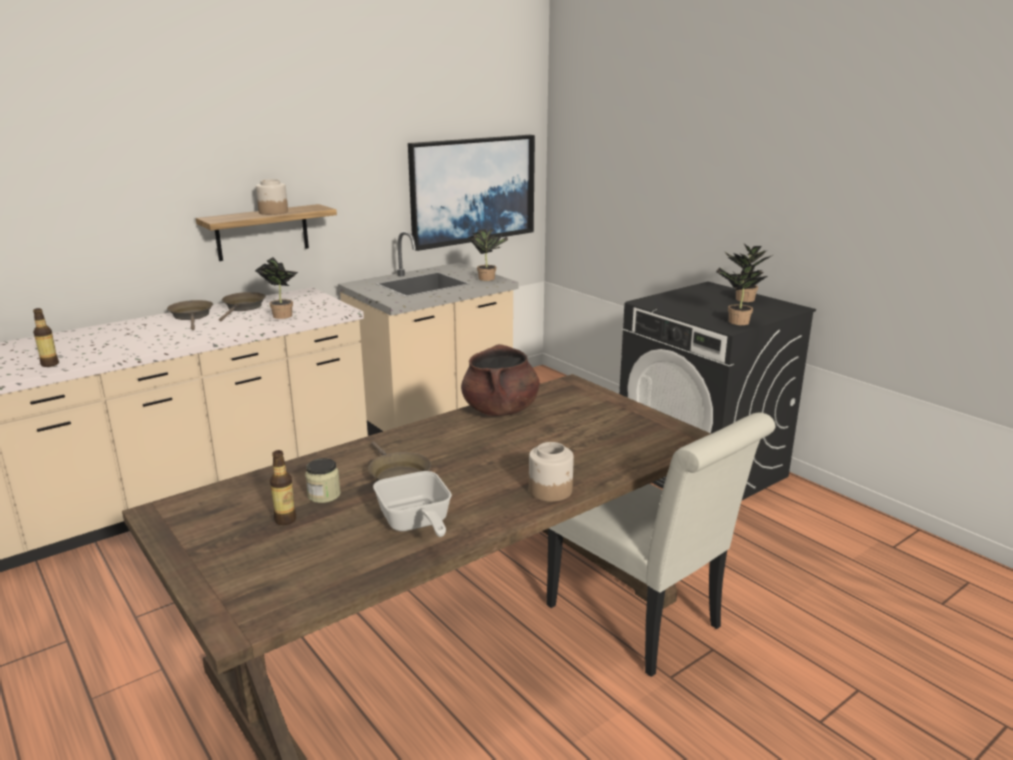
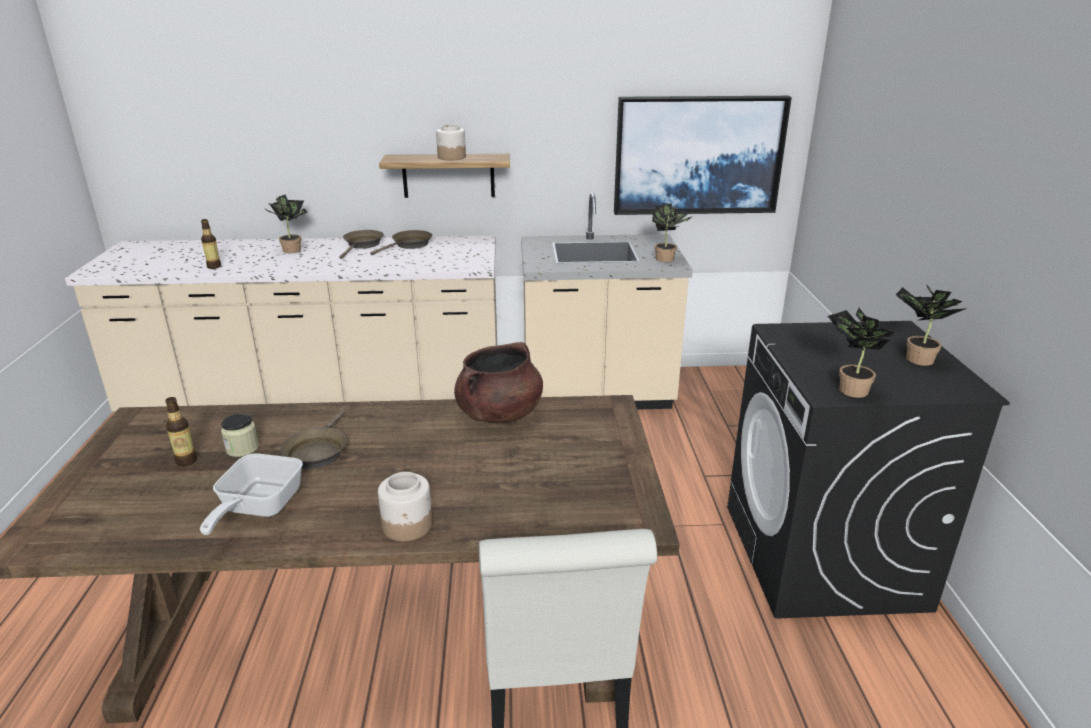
camera: 35 degrees right, 5 degrees up
(280, 315) = (424, 259): potted plant -> potted plant (292, 249)

